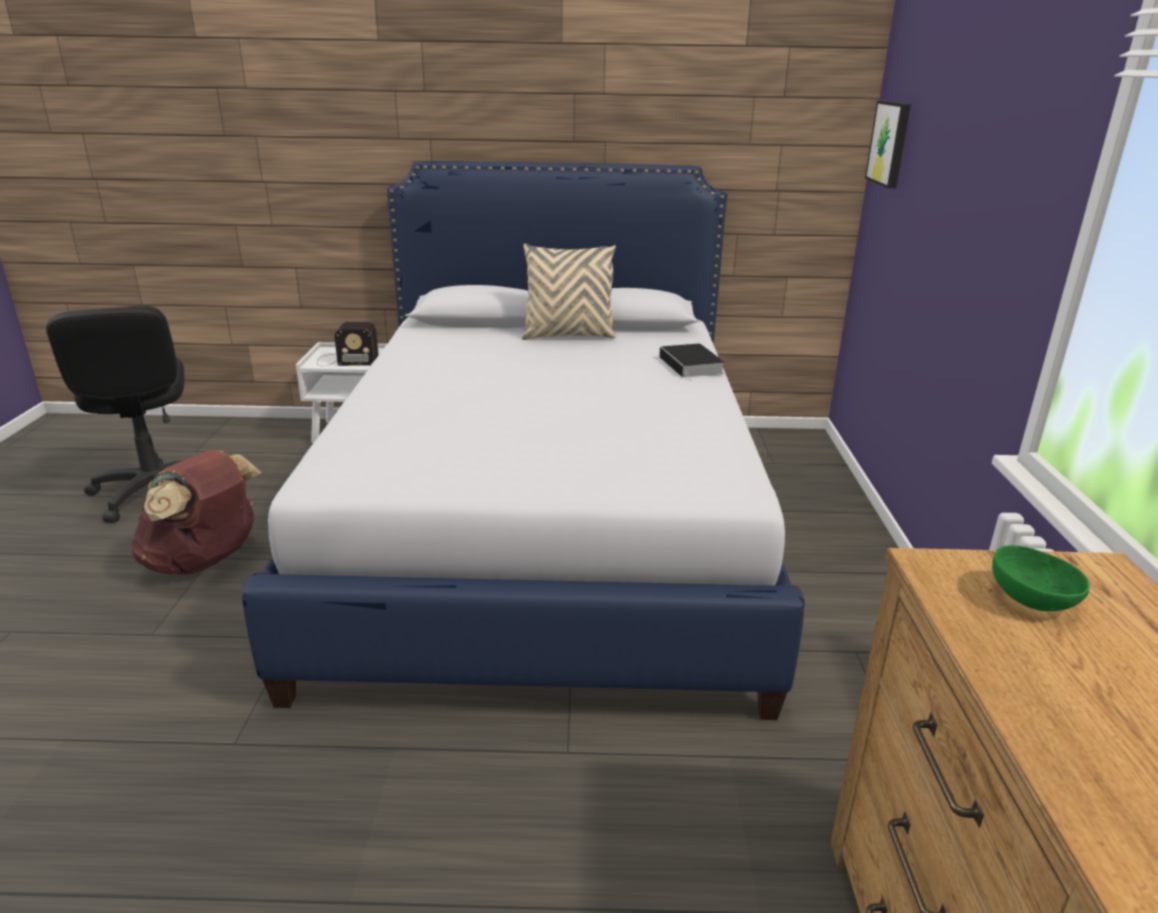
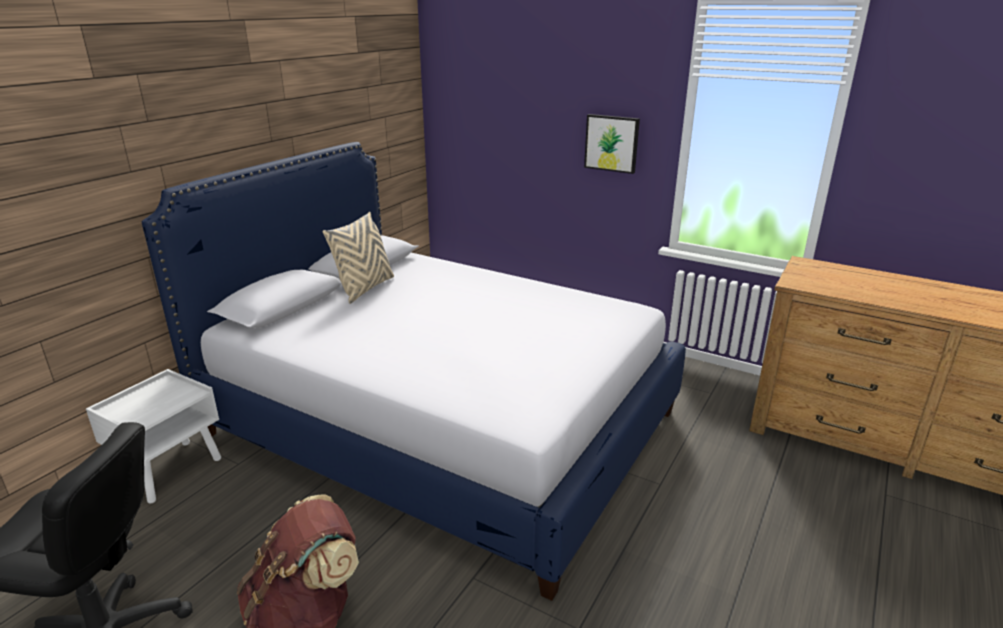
camera: 60 degrees left, 0 degrees up
(345, 360) = (157, 404): radio -> none
(692, 366) = (469, 271): book -> none
(890, 143) = (456, 106): picture -> picture (612, 143)
(1032, 598) = (820, 278): green bowl -> none

